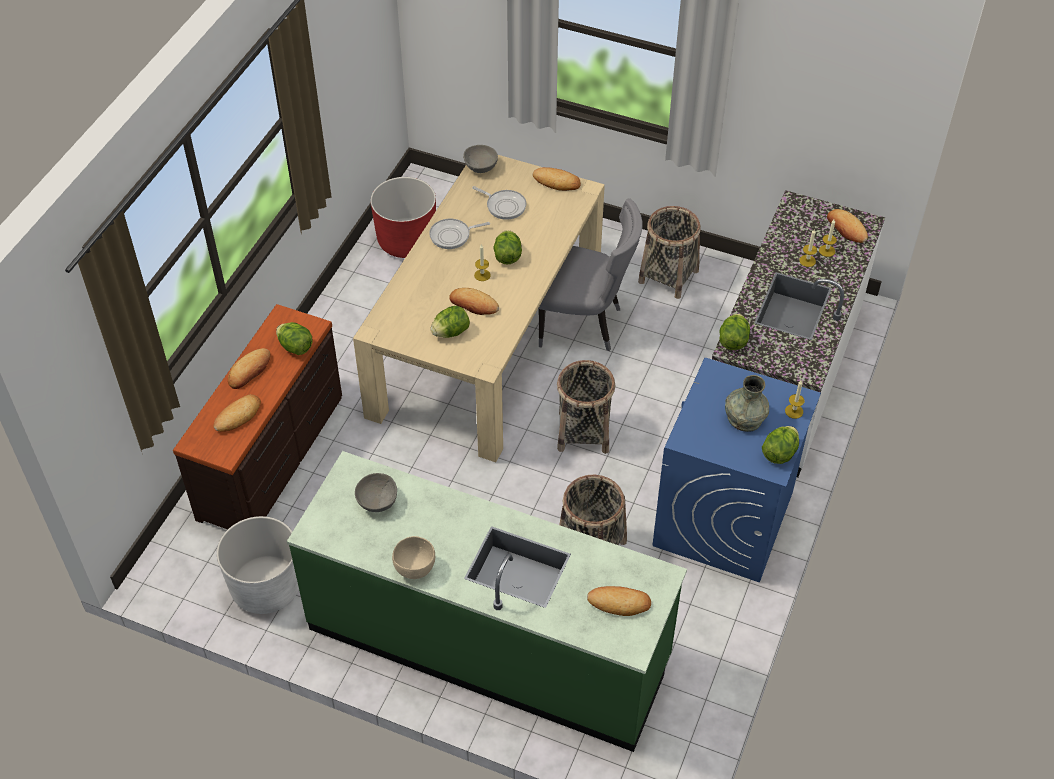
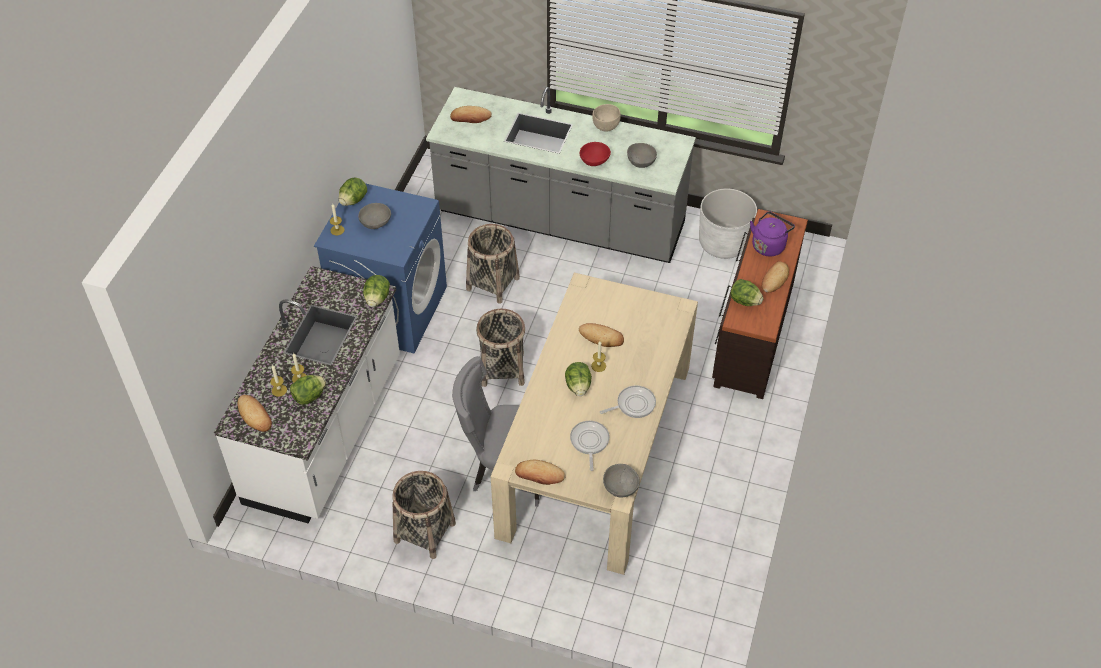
camera: 175 degrees right, 0 degrees up
(238, 416) = (769, 245): bread -> purple kettle
(406, 241) = (697, 556): red planter -> none
(442, 508) = (594, 161): none -> red bowl
(451, 332) = (616, 311): lettuce -> lettuce (309, 396)
(489, 643) = (560, 220): green counter -> grey counter
(504, 206) = (589, 442): frying pan -> frying pan turned 60 degrees clockwise
(744, 417) = (376, 223): grey vase -> grey bowl

